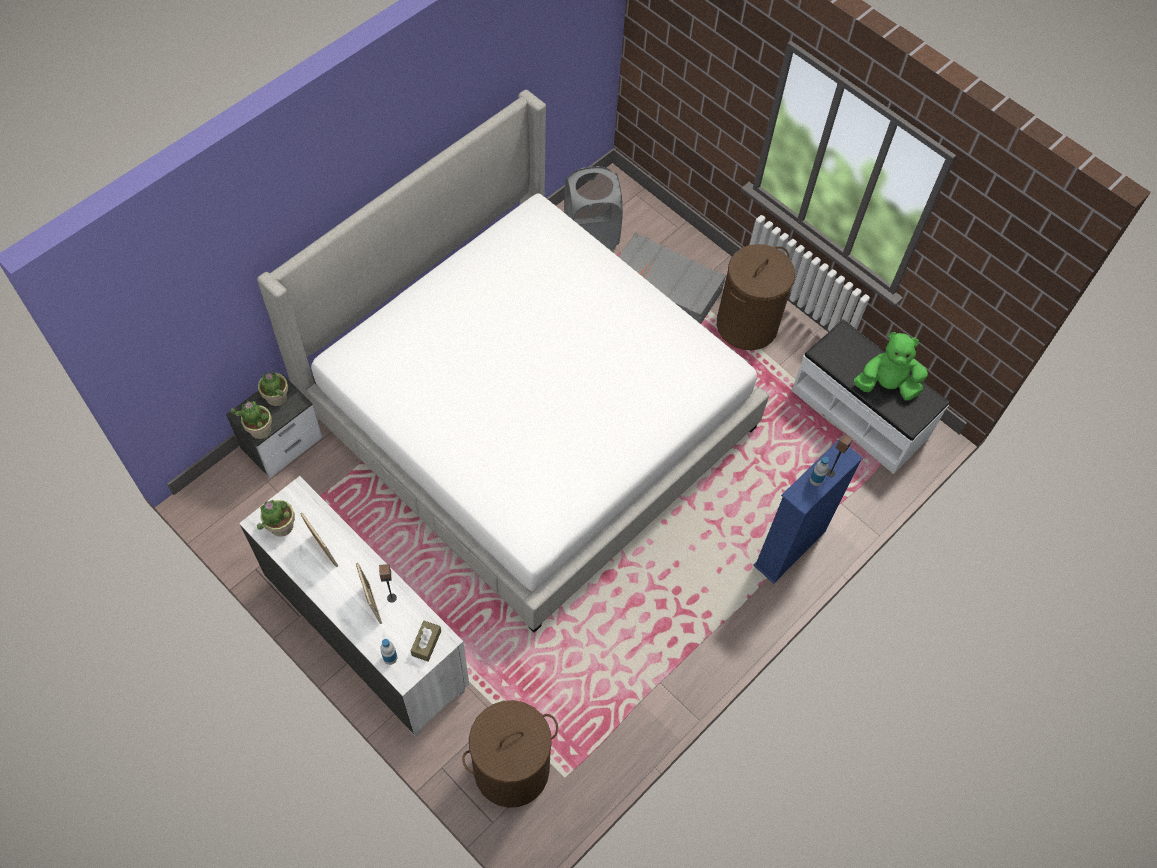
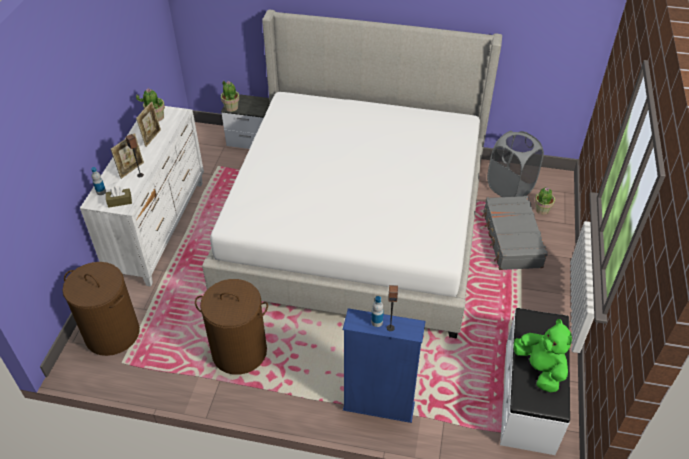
camera: 60 degrees right, 15 degrees down
(276, 397) = (255, 103): potted plant -> potted plant (542, 210)
(746, 324) = (532, 294): brown laundry basket -> brown laundry basket (239, 351)

